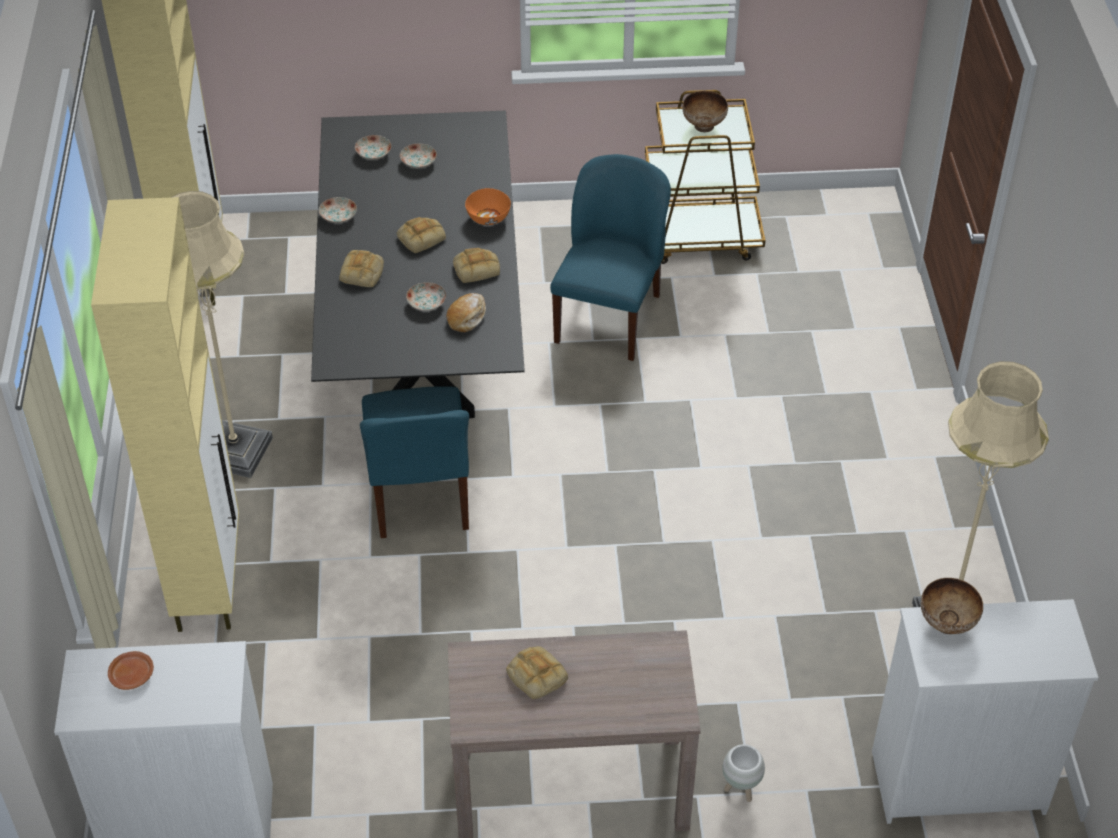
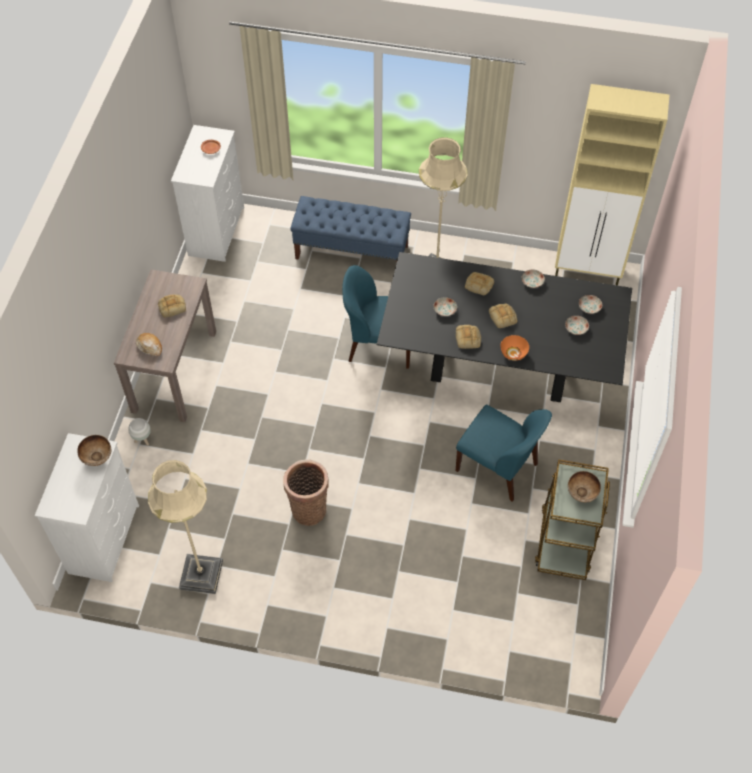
camera: 105 degrees right, 10 degrees up
(209, 579) = (352, 252): beige cabinet -> blue bench
(467, 317) = (427, 326): bread -> bread (150, 346)
(771, 517) = (308, 508): none -> basket

